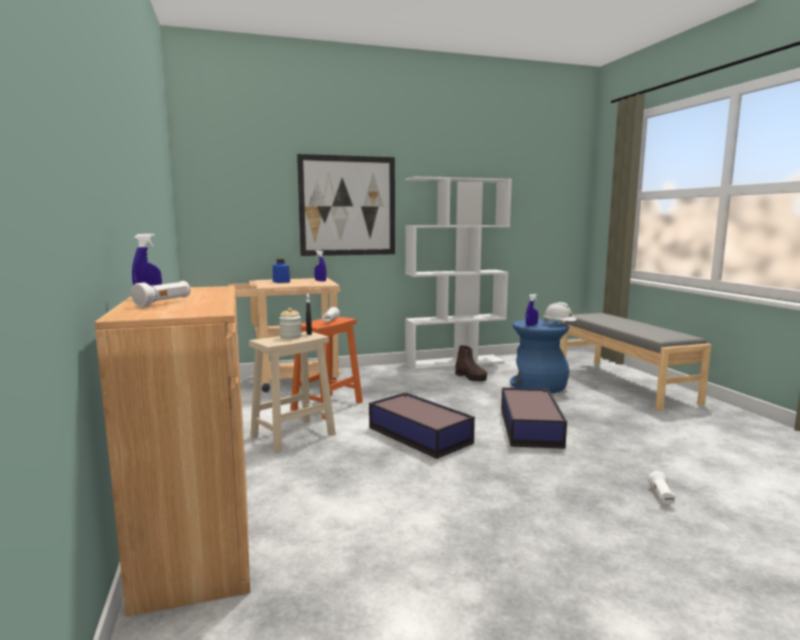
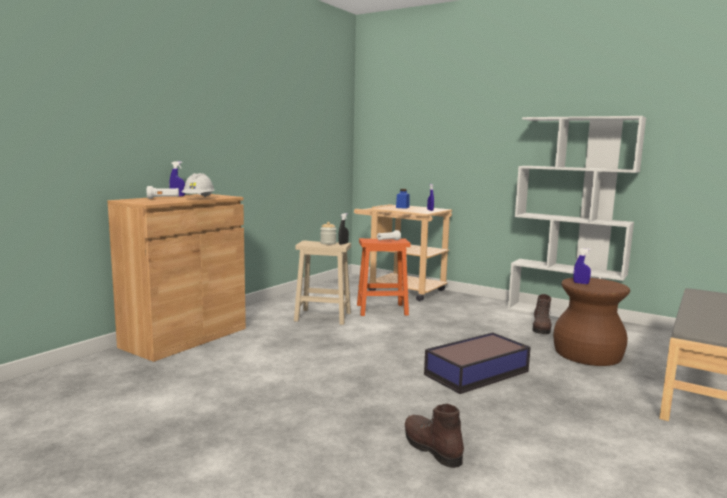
camera: 50 degrees right, 0 degrees up
(347, 206) = (474, 146): picture -> none
(419, 434) = (387, 344): storage box -> none
(538, 386) = (588, 355): blue stool -> brown stool
(559, 324) = (616, 289): white hard hat -> white hard hat (198, 199)
(661, 496) = (431, 448): white flashlight -> brown boot

